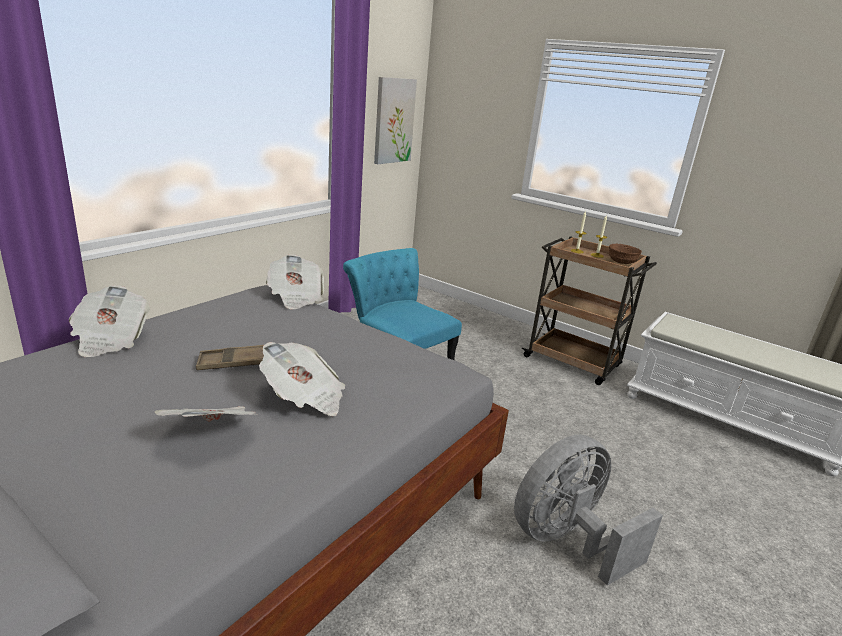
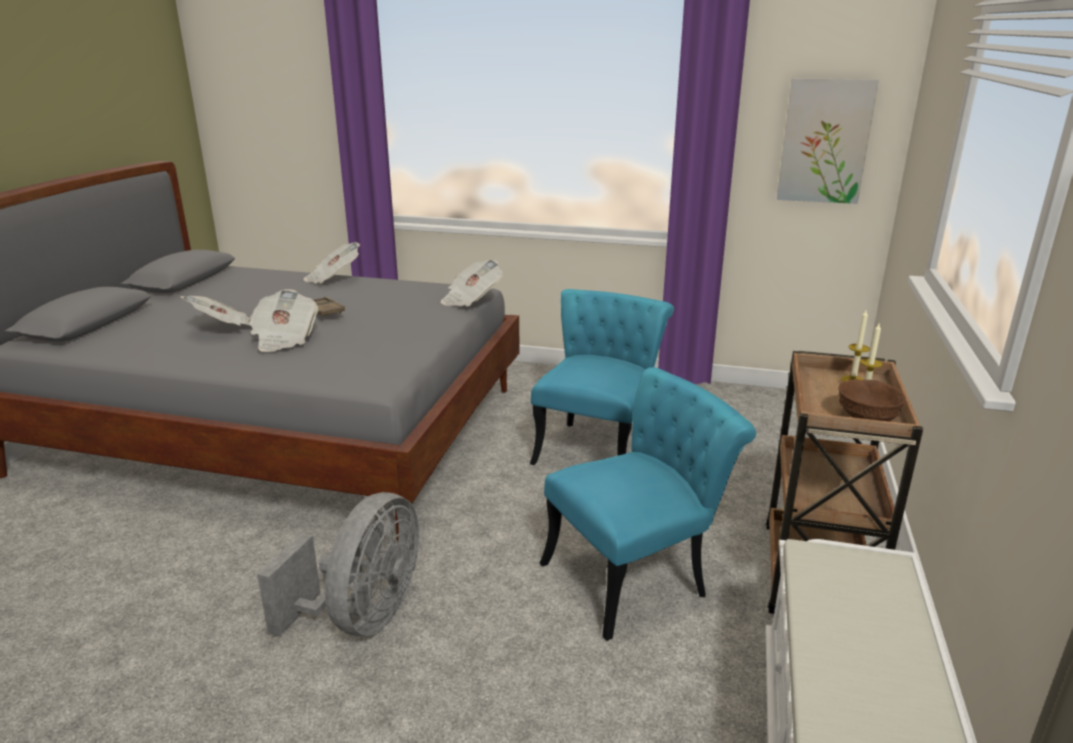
camera: 70 degrees right, 0 degrees up
(554, 410) = (637, 575): none -> turquoise chair
(567, 541) = (362, 617): grey fan -> grey fan turned 75 degrees clockwise

